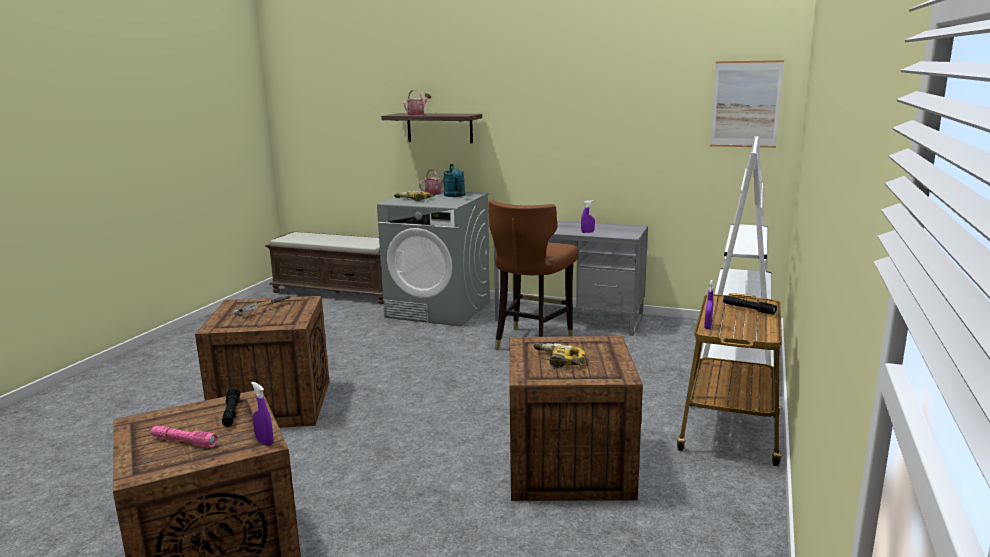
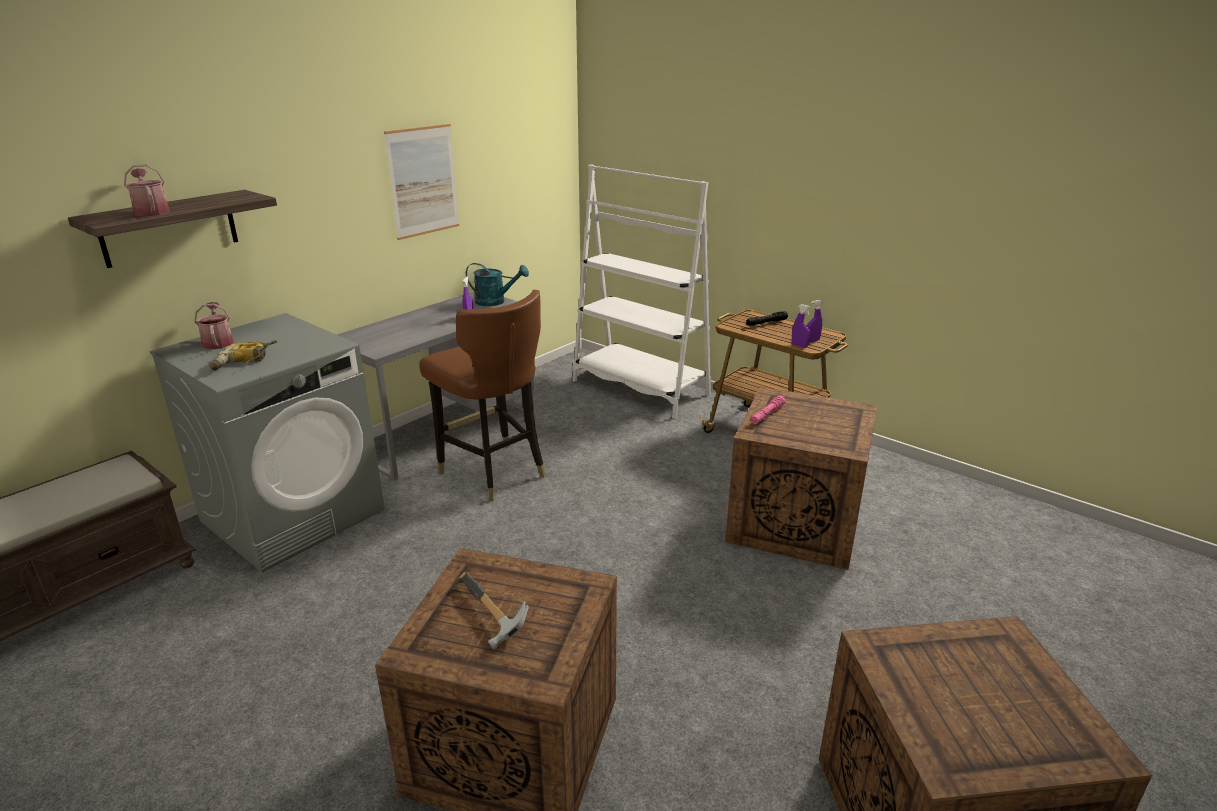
camera: 70 degrees left, 10 degrees up
(184, 442) = (1008, 707): pink flashlight -> pink flashlight (767, 415)
(231, 413) = (920, 660): black flashlight -> none
(264, 442) = (1003, 633): purple spray bottle -> purple spray bottle (812, 341)
(455, 196) = (269, 333): turquoise watering can -> turquoise watering can (496, 302)
(557, 361) = (814, 427): power drill -> none
(746, 104) = (540, 131): picture -> picture (423, 181)

